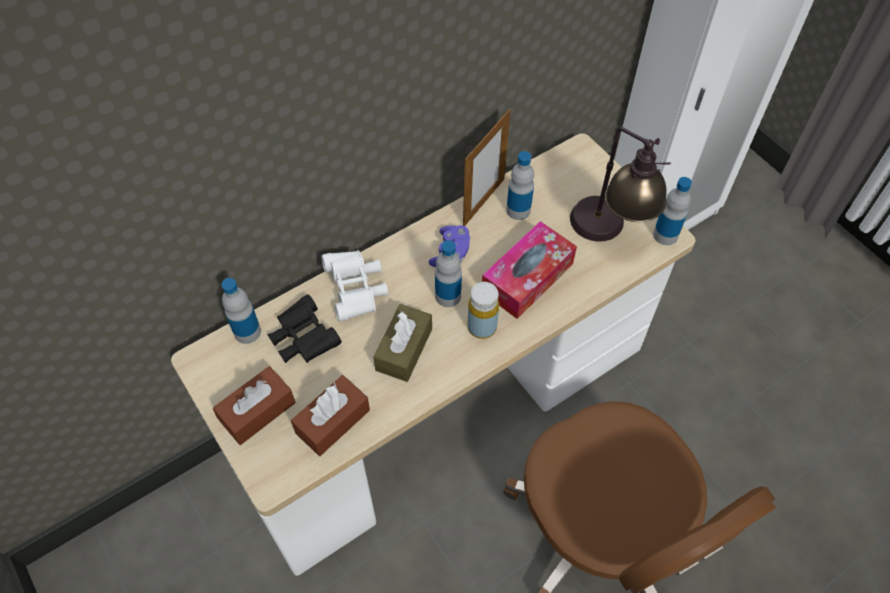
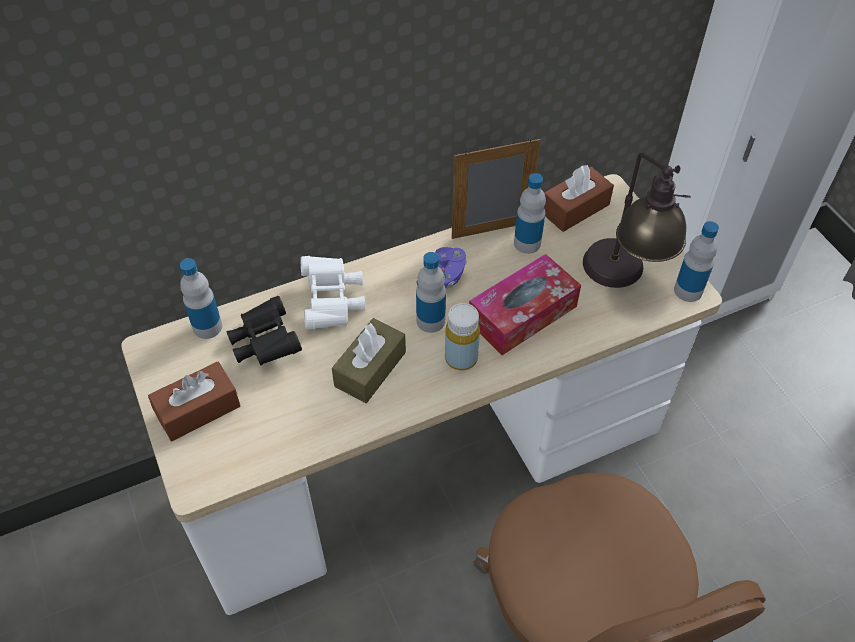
camera: 10 degrees right, 5 degrees down
(333, 421) = (276, 432): brown tissue box -> brown tissue box (575, 208)
(483, 202) = (490, 230): picture frame -> picture frame turned 150 degrees counterclockwise

